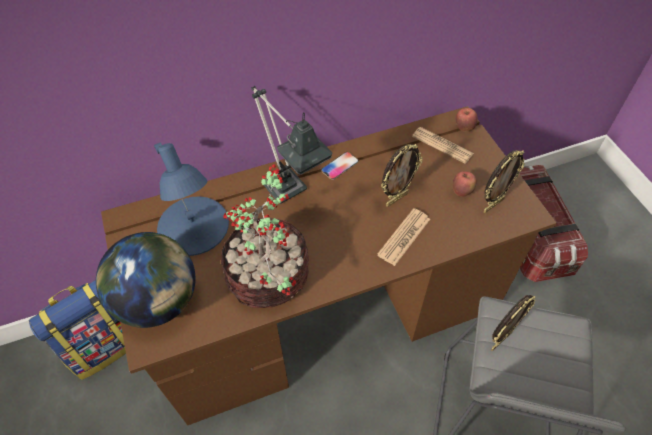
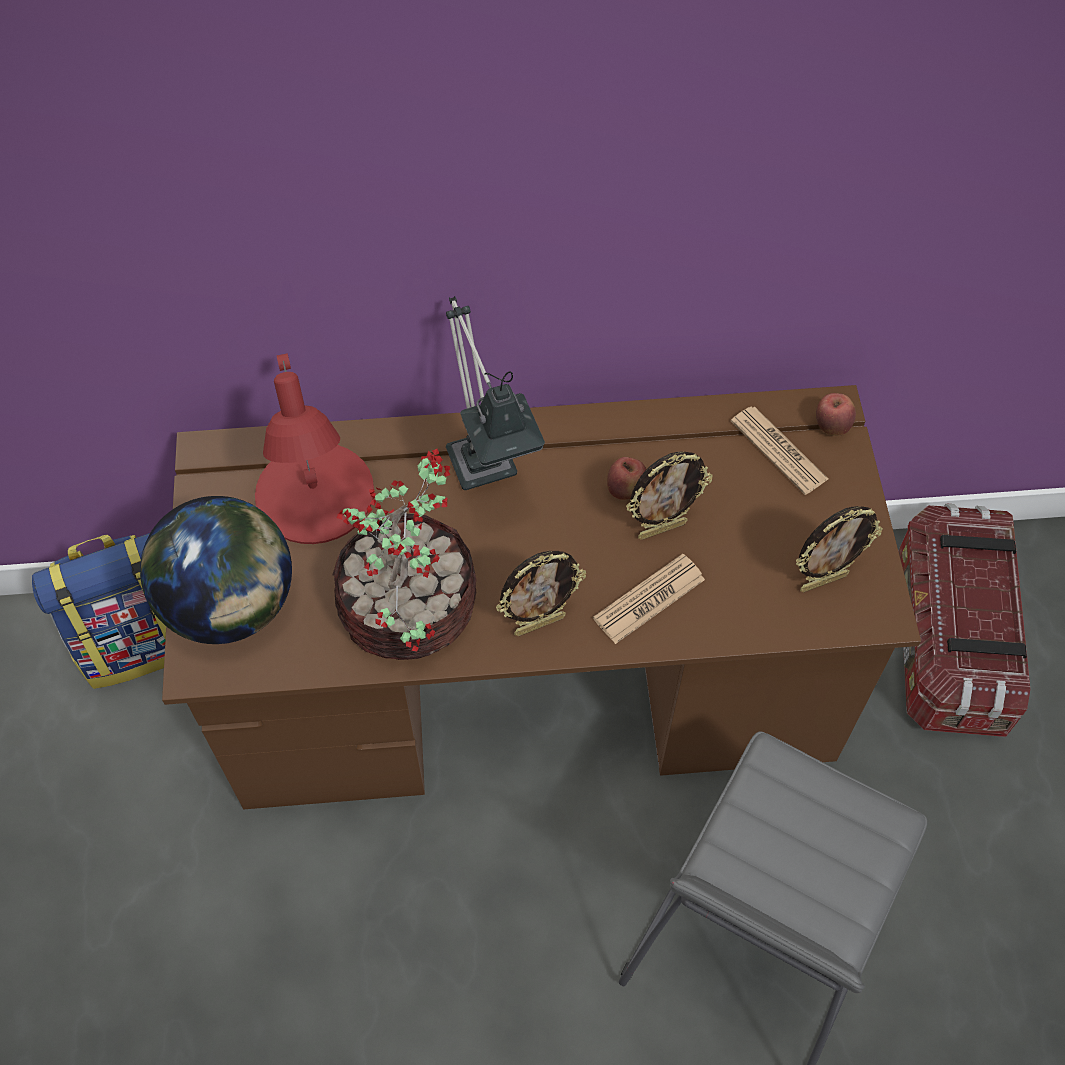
camera: 15 degrees right, 5 degrees up
(193, 226) = (314, 495): blue table lamp -> red table lamp
(339, 166) = (586, 446): phone -> none
(462, 191) = (779, 544): apple -> apple (625, 490)
(500, 339) = (757, 809): picture frame -> picture frame (539, 624)

